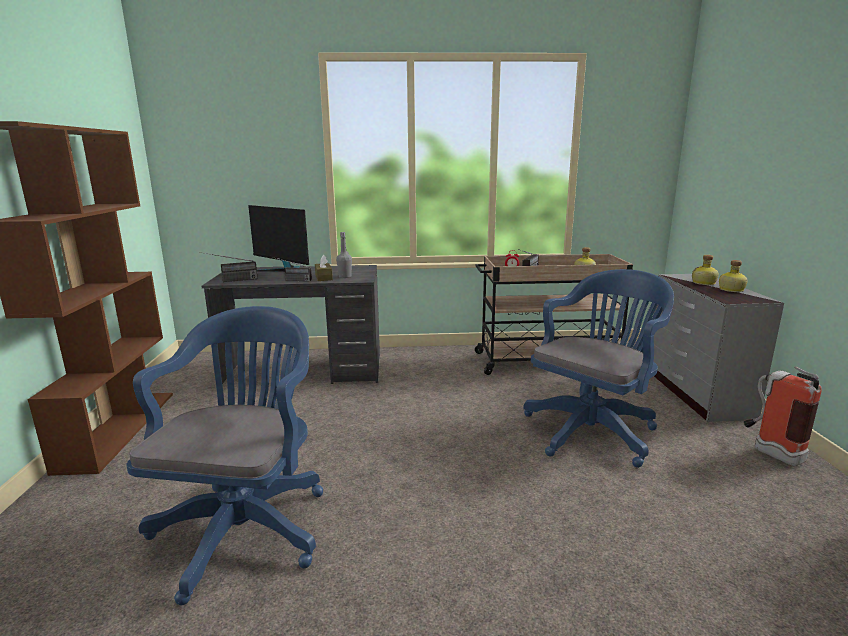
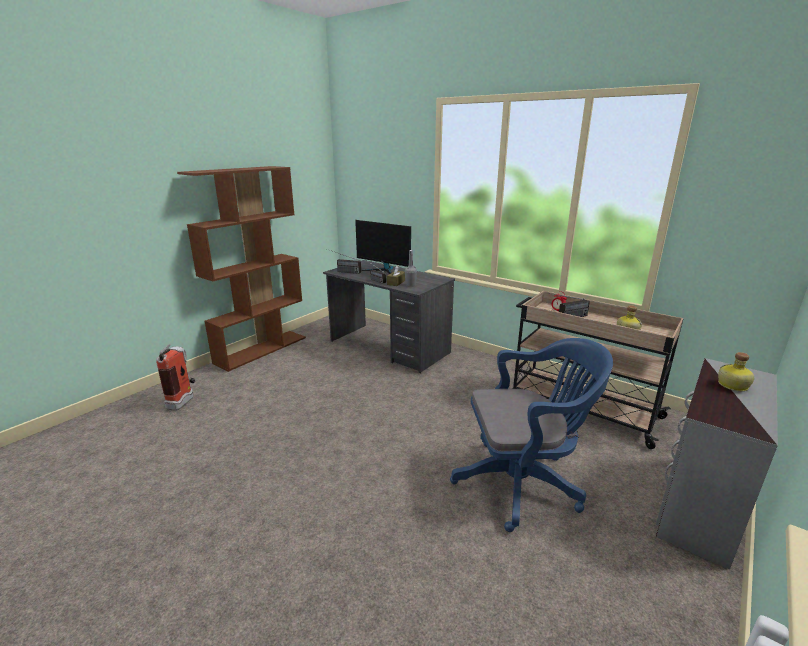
camera: 40 degrees right, 5 degrees up
(246, 525) = (243, 430): blue office chair -> none
(283, 271) = (384, 271): monitor -> monitor turned 45 degrees counterclockwise
(730, 290) = (745, 404): bottle -> none
(769, 452) = (675, 601): fire extinguisher -> fire extinguisher (184, 400)

